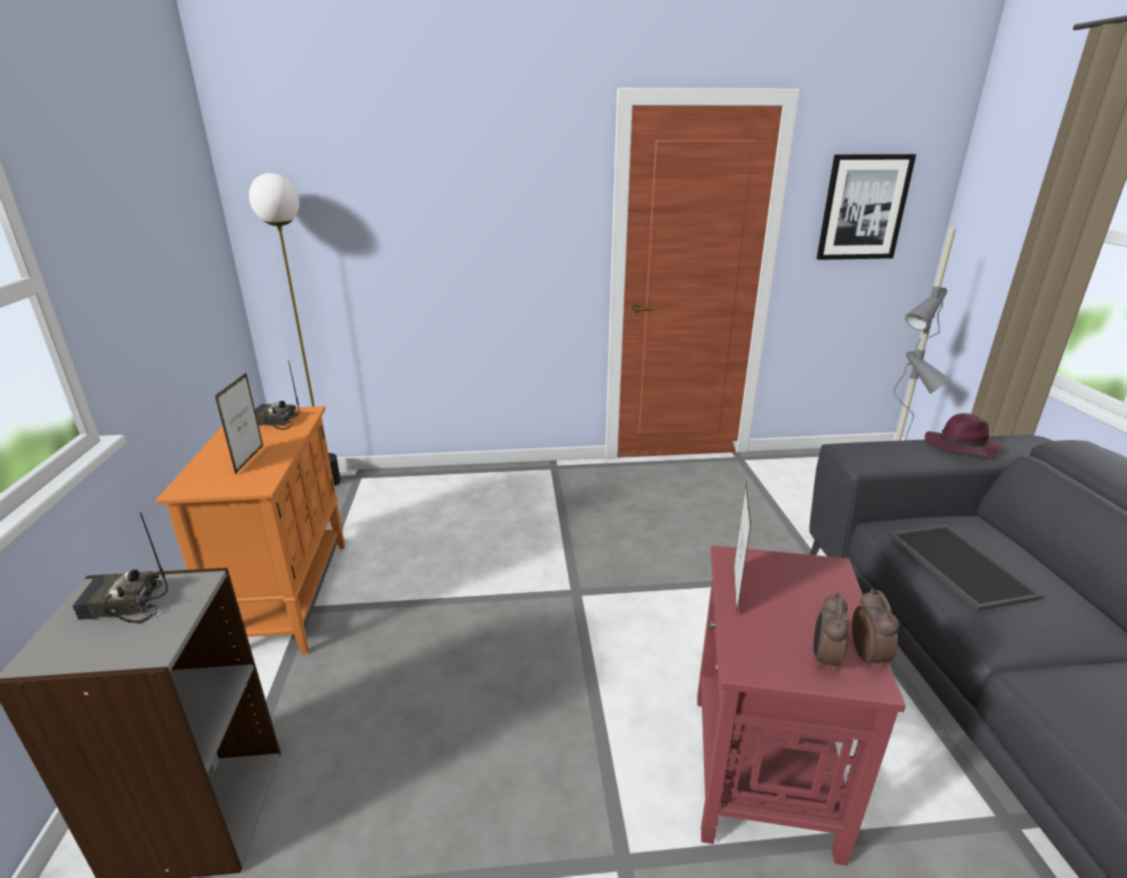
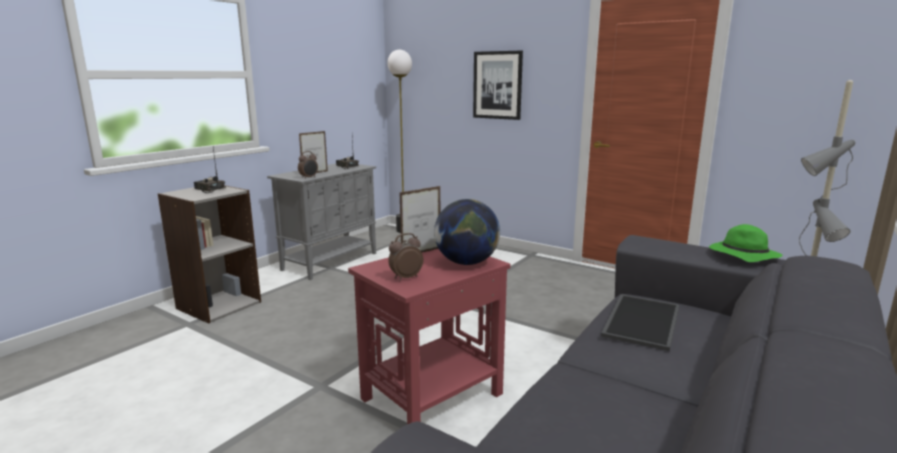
camera: 40 degrees right, 10 degrees down
(288, 595) = (331, 261): orange cabinet -> grey cabinet
(815, 583) = (466, 263): none -> globe
(863, 208) = (807, 73): picture -> picture (497, 85)
(868, 656) = (428, 284): alarm clock -> alarm clock (309, 178)
(960, 447) = (742, 255): purple hat -> green hat

